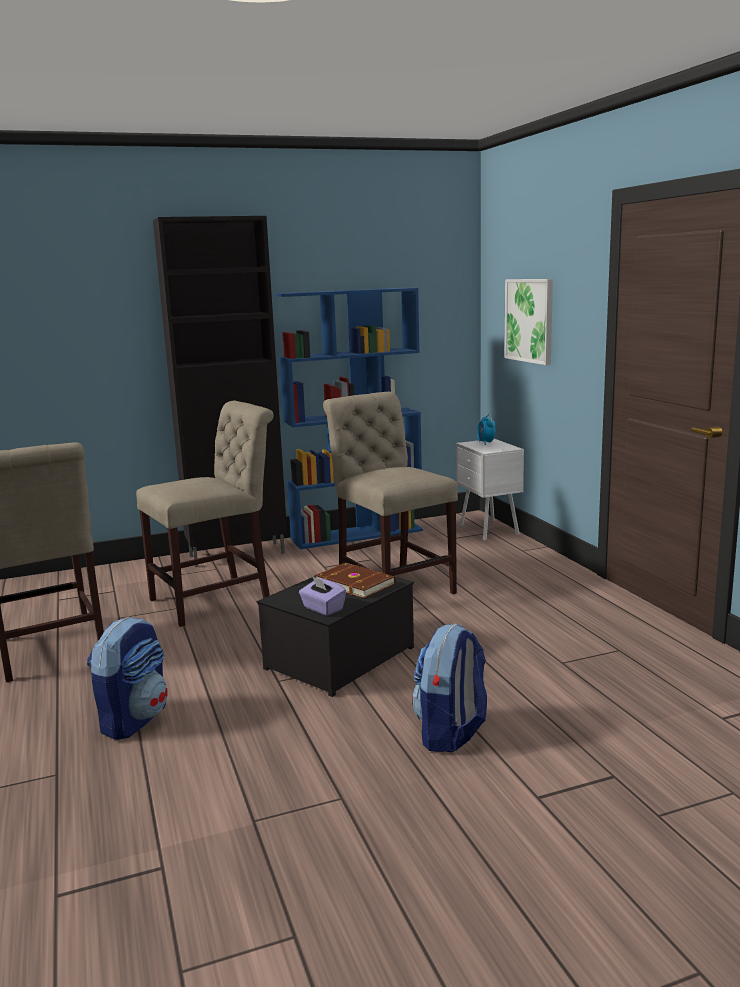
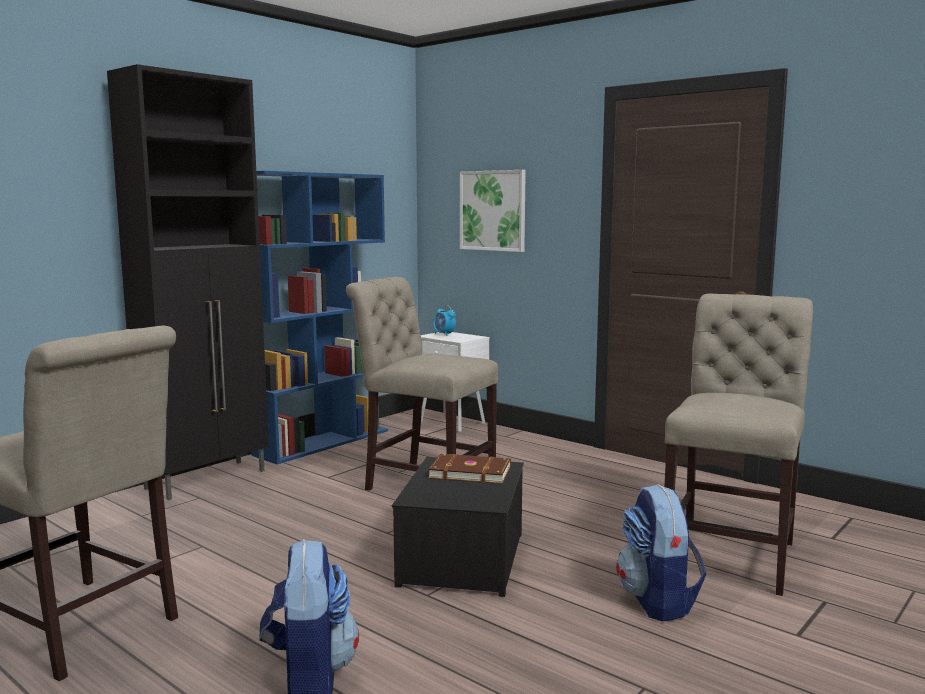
camera: 30 degrees left, 5 degrees down
(217, 599) = (243, 528): beige chair -> beige chair (732, 553)
(322, 609) = (476, 499): purple tissue box -> none

